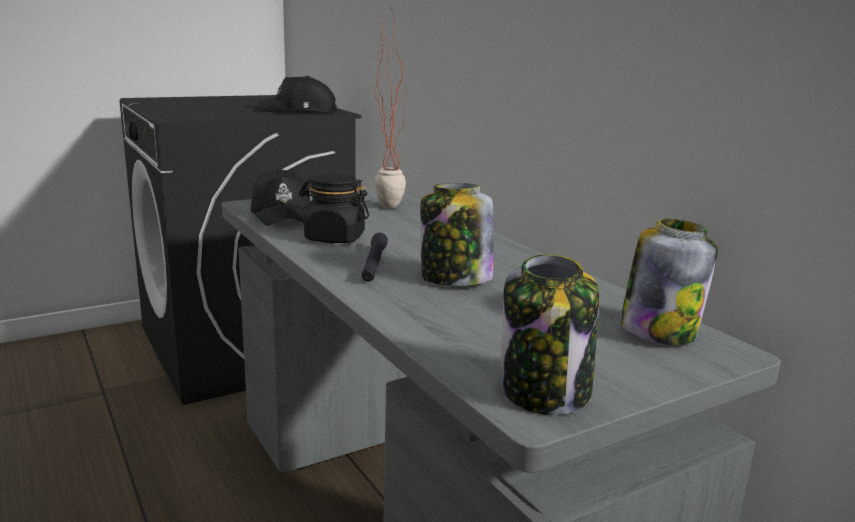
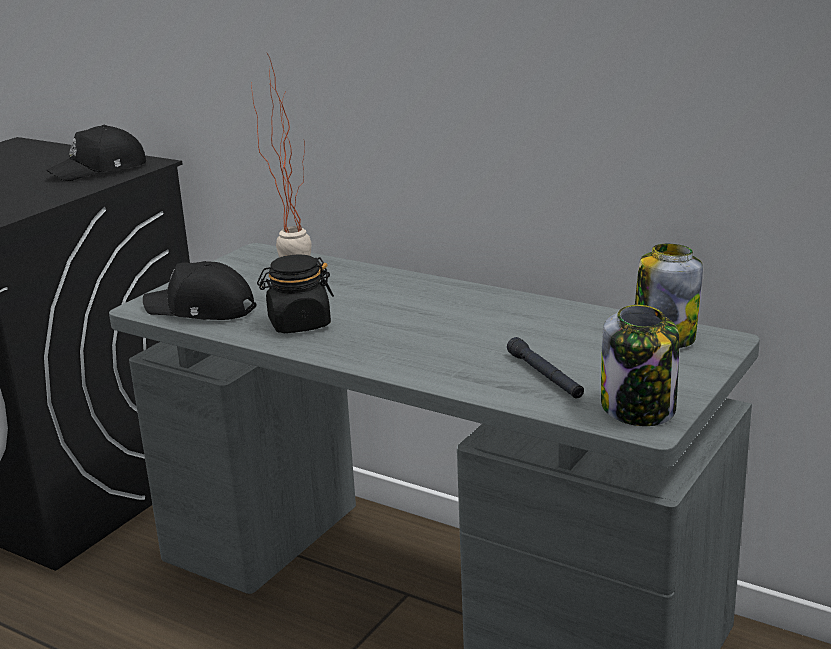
camera: 25 degrees left, 5 degrees up
(282, 214) = (201, 310): black cap -> black cap turned 150 degrees clockwise
(374, 264) = (378, 342): black flashlight -> black flashlight (545, 376)
(454, 279) = (464, 336): jar -> none

